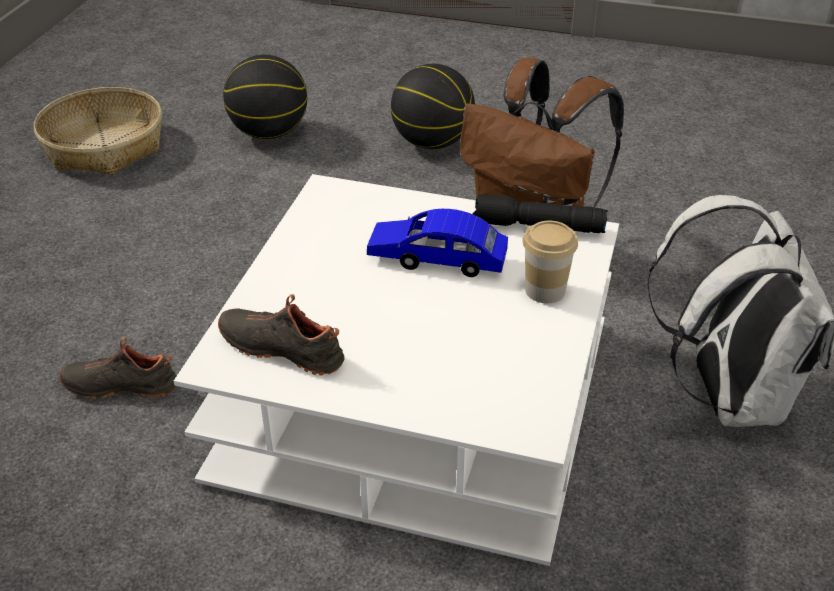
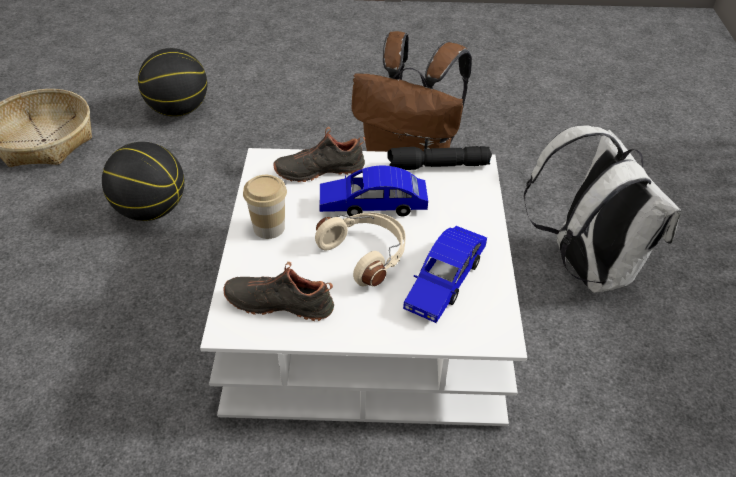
camera: 15 degrees left, 5 degrees up
(122, 384) = (128, 345): black shoe -> black shoe (319, 169)
(407, 312) = (366, 254): none -> beige headphones
(432, 142) = (310, 101): basketball -> basketball (151, 210)
(493, 359) = (445, 281): none -> blue toy car
(545, 290) = (462, 218): cup -> cup (269, 228)

